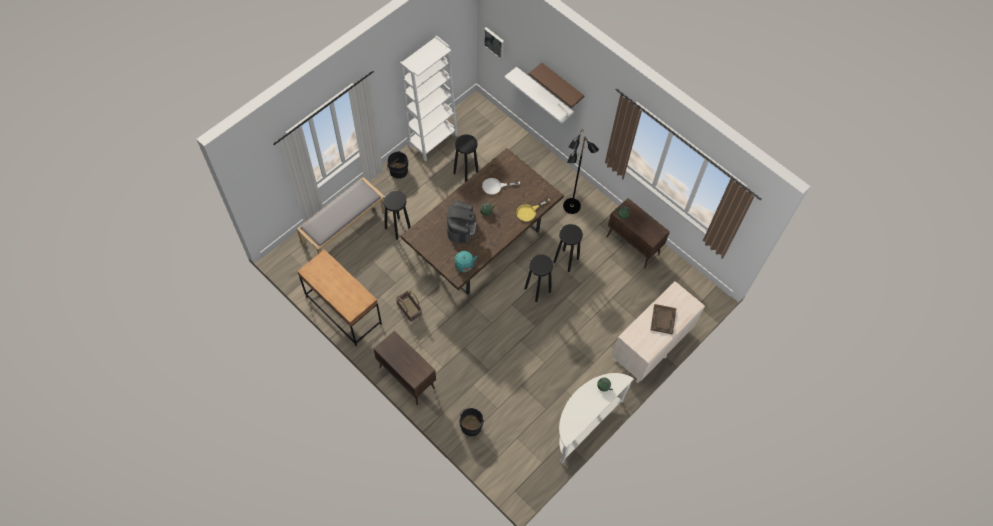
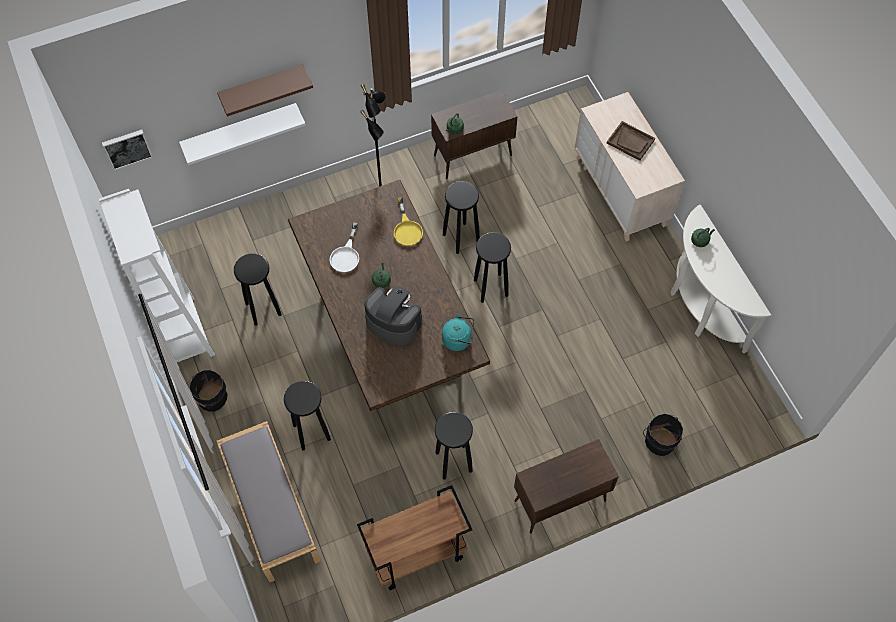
camera: 65 degrees left, 0 degrees up
(343, 310) = (416, 554): brown desk -> brown cart
(409, 309) = (453, 462): basket -> black stool

